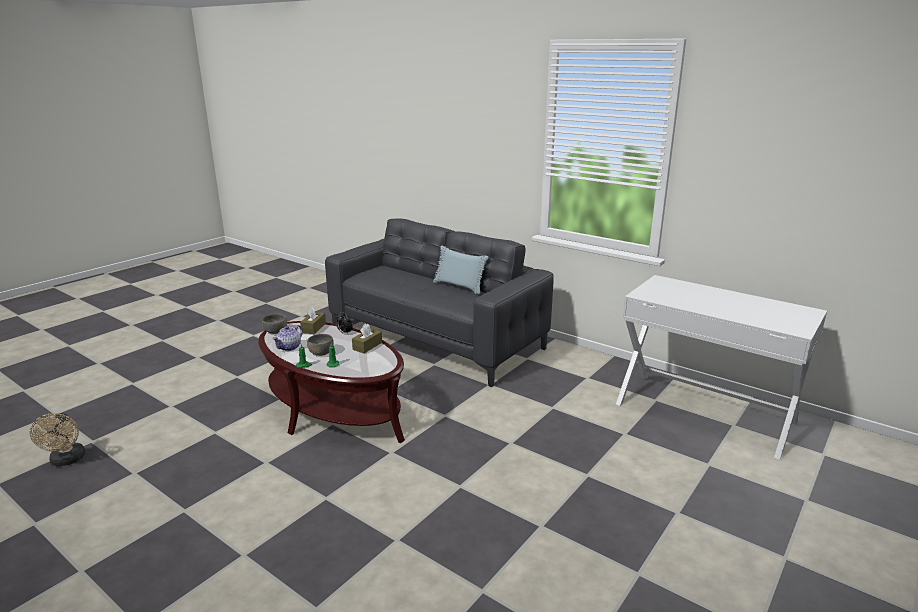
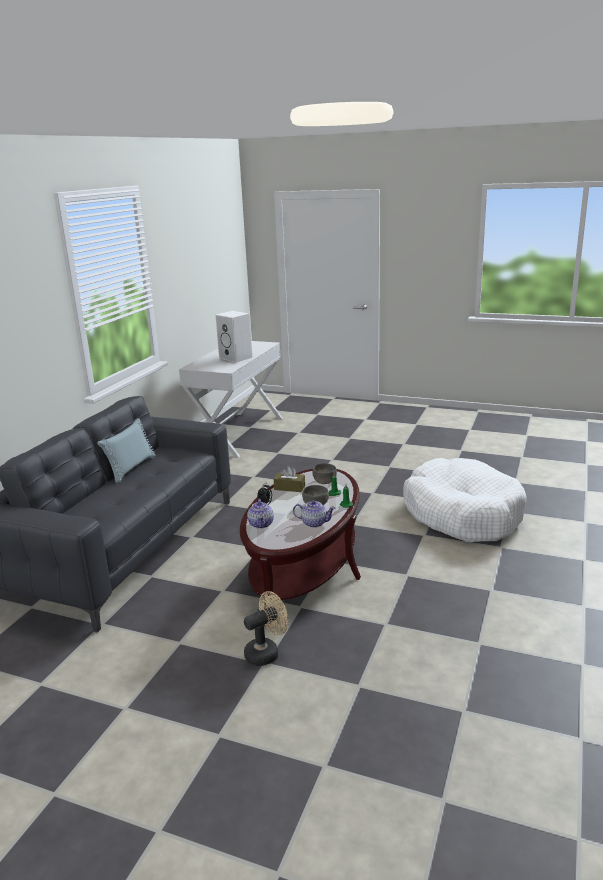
camera: 105 degrees left, 0 degrees up
(67, 461) = (505, 707): beige fan -> beige fan (266, 652)
(276, 331) = (280, 542): grey bowl -> grey bowl (324, 481)
(313, 328) = (261, 524): brown tissue box -> teapot
(347, 551) = (462, 514): none -> white dog bed
(704, 304) = (236, 358): none -> white speaker

